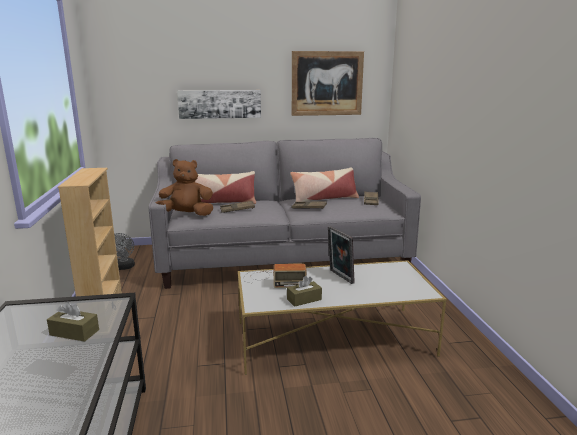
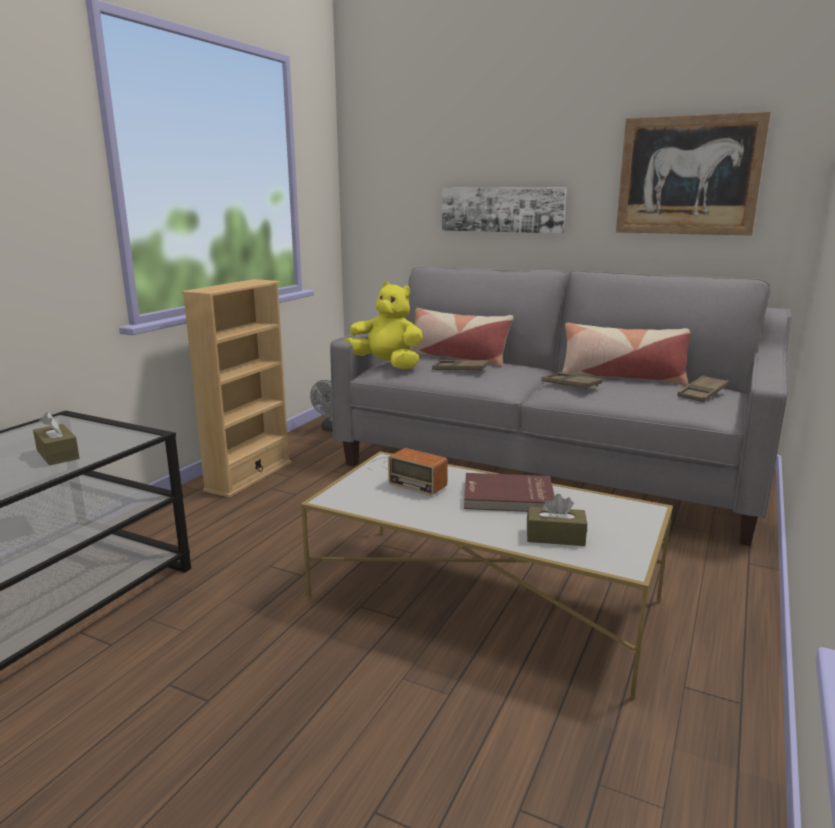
camera: 35 degrees right, 0 degrees up
(186, 215) = (386, 365): brown plush toy -> yellow plush toy
(304, 299) = (406, 511): brown tissue box -> brown tissue box (555, 537)
(340, 277) = (508, 497): picture frame -> red book

